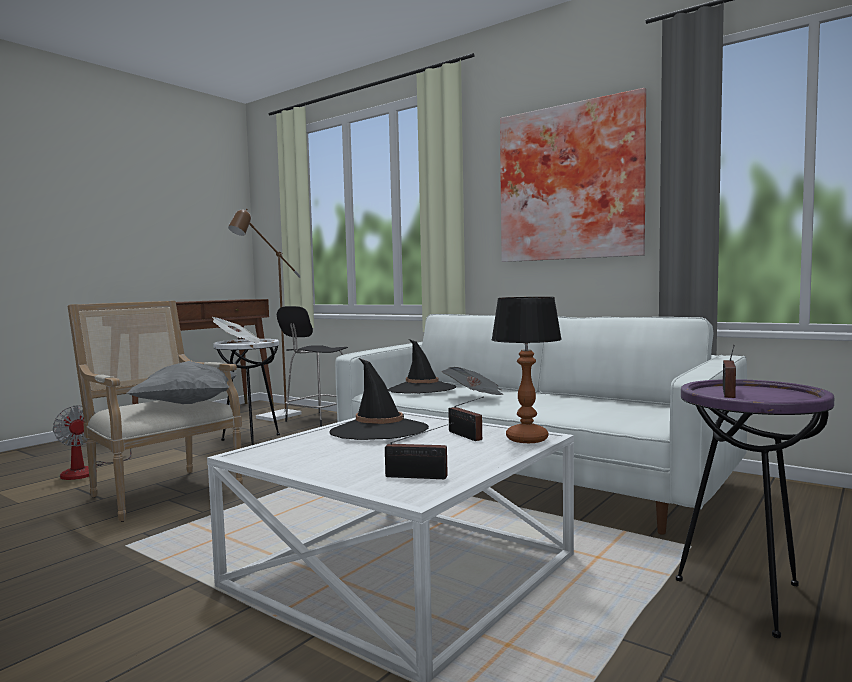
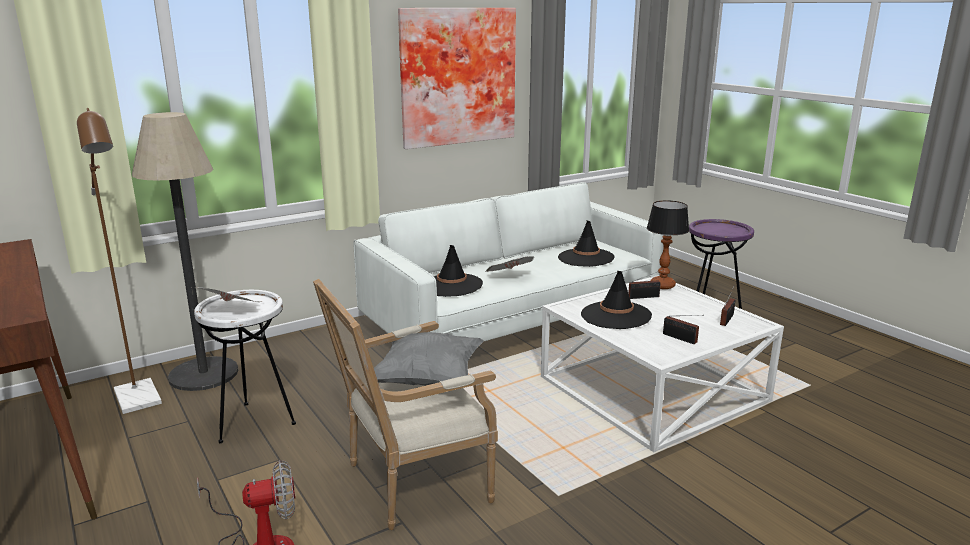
camera: 70 degrees left, 15 degrees up
(318, 419) = (203, 374): black stool -> floor lamp
(597, 410) = (585, 258): none -> black hat
(728, 393) = (716, 232): radio -> radio (681, 339)

